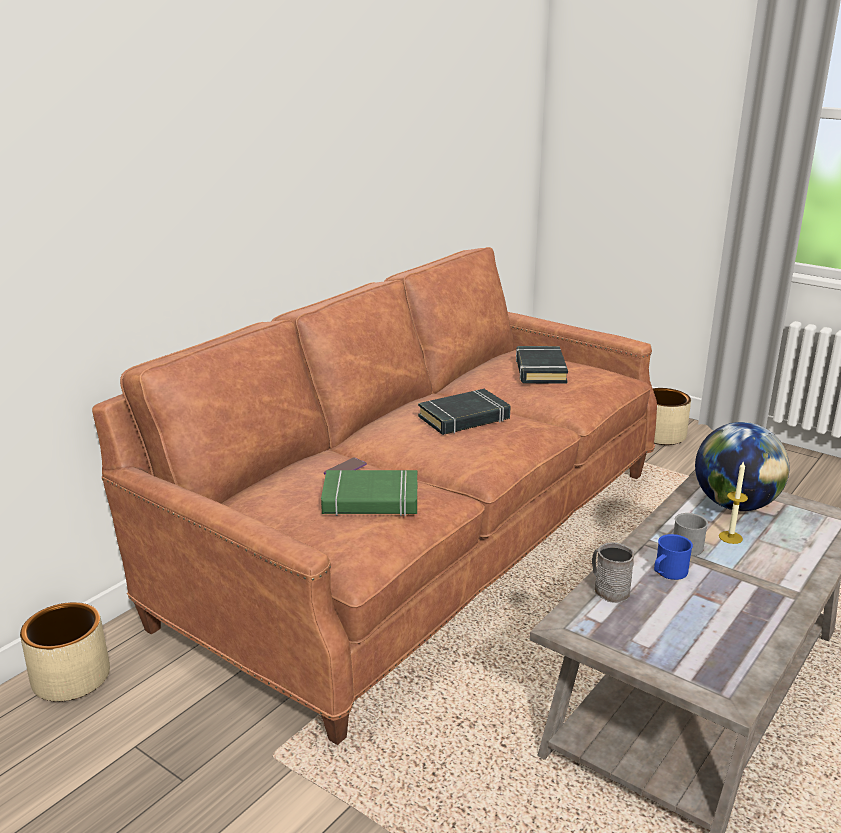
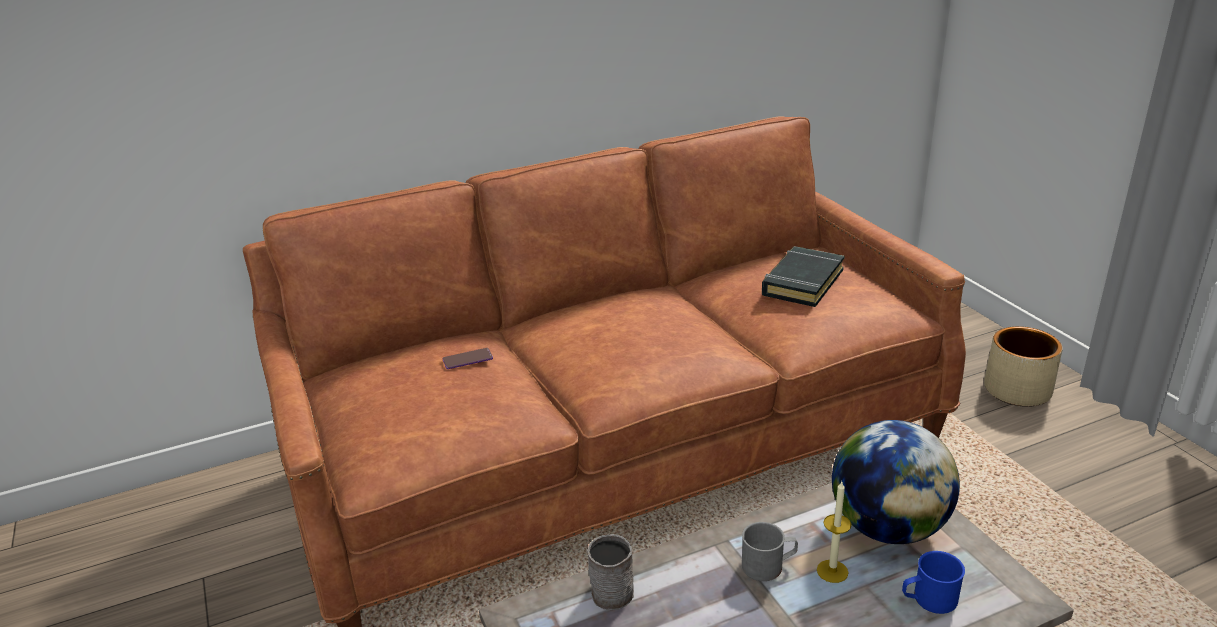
camera: 30 degrees right, 5 degrees up
(71, 678) = (213, 493): beige planter -> none
(370, 500) = (449, 403): green book -> none
(464, 418) = (647, 327): black book -> none
(668, 573) = (702, 592): blue mug -> blue mug (928, 599)

